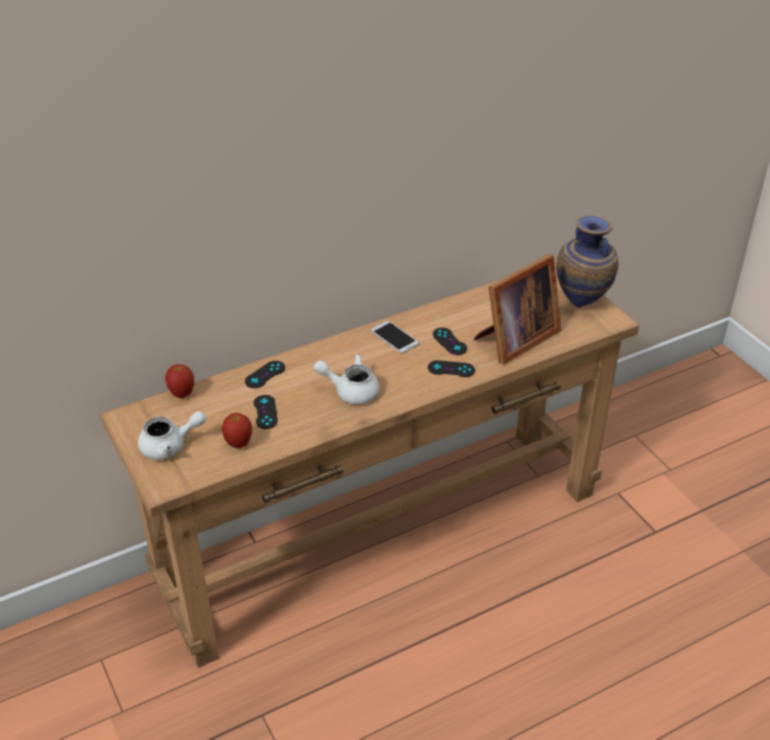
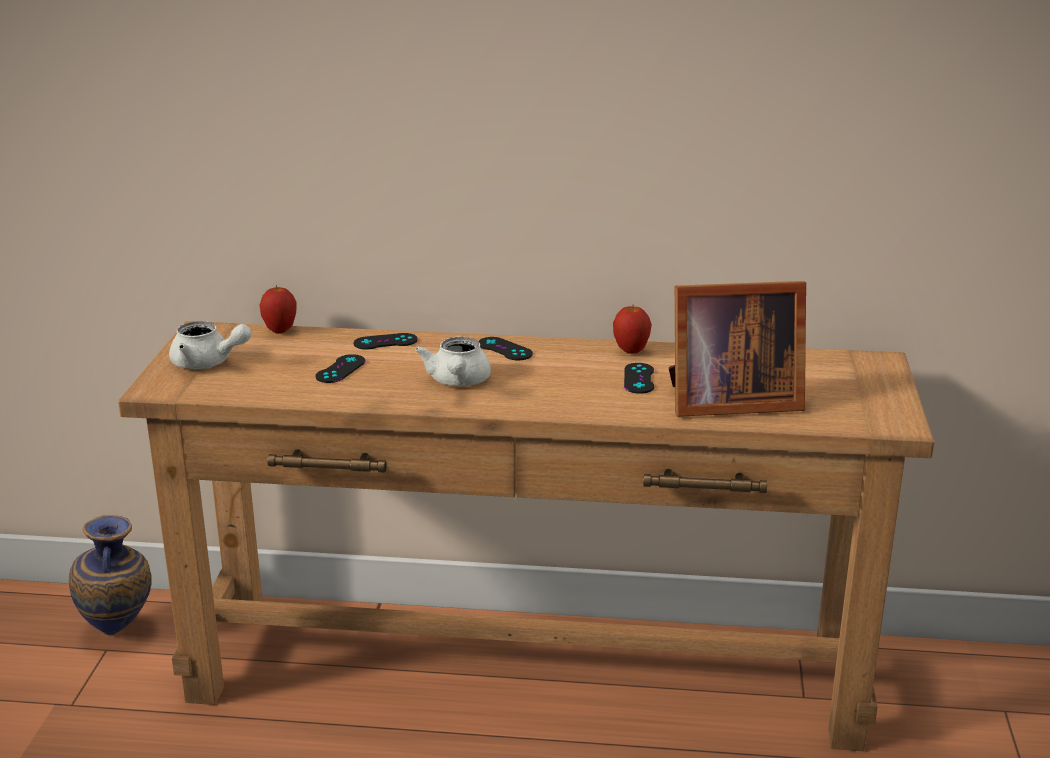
camera: 35 degrees right, 15 degrees down
(238, 444) = (275, 383): apple -> apple (631, 351)
(351, 391) = (457, 382): white teapot -> white teapot turned 135 degrees counterclockwise
(394, 337) = (576, 356): phone -> none
(451, 369) = (605, 401): black game controller -> black game controller (505, 349)
(582, 304) = (873, 398): vase -> vase (119, 632)

